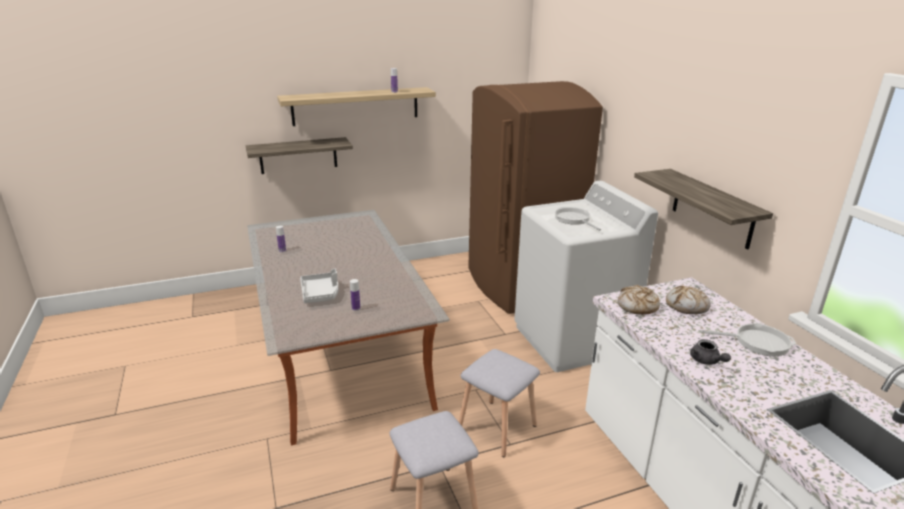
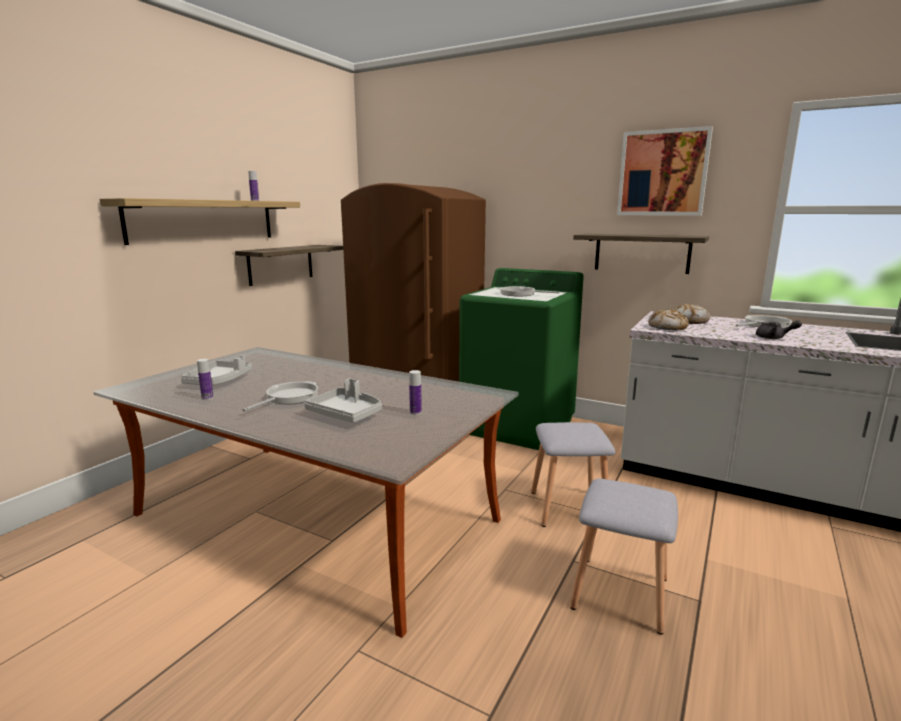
camera: 40 degrees left, 10 degrees down
(298, 155) = (135, 289): shelf -> shelf (281, 264)
(307, 238) = (219, 381): none -> grey tray
(316, 267) = (289, 397): none -> frying pan
(572, 340) = (518, 426): white washing machine -> green washing machine
(743, 124) = (662, 173): none -> picture

